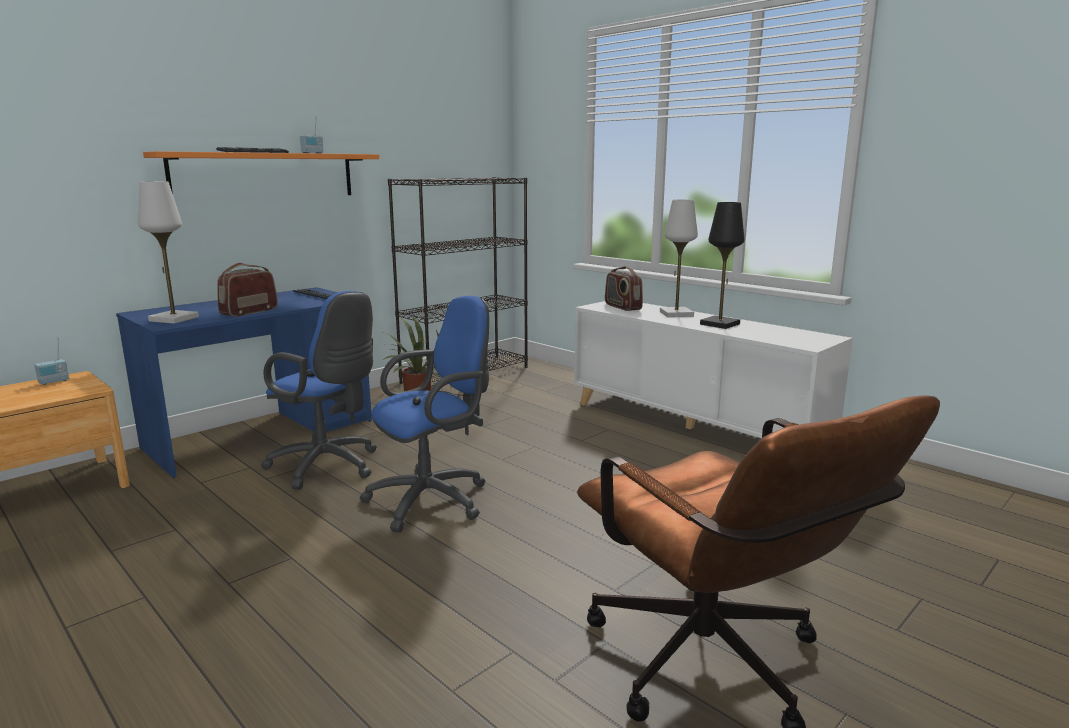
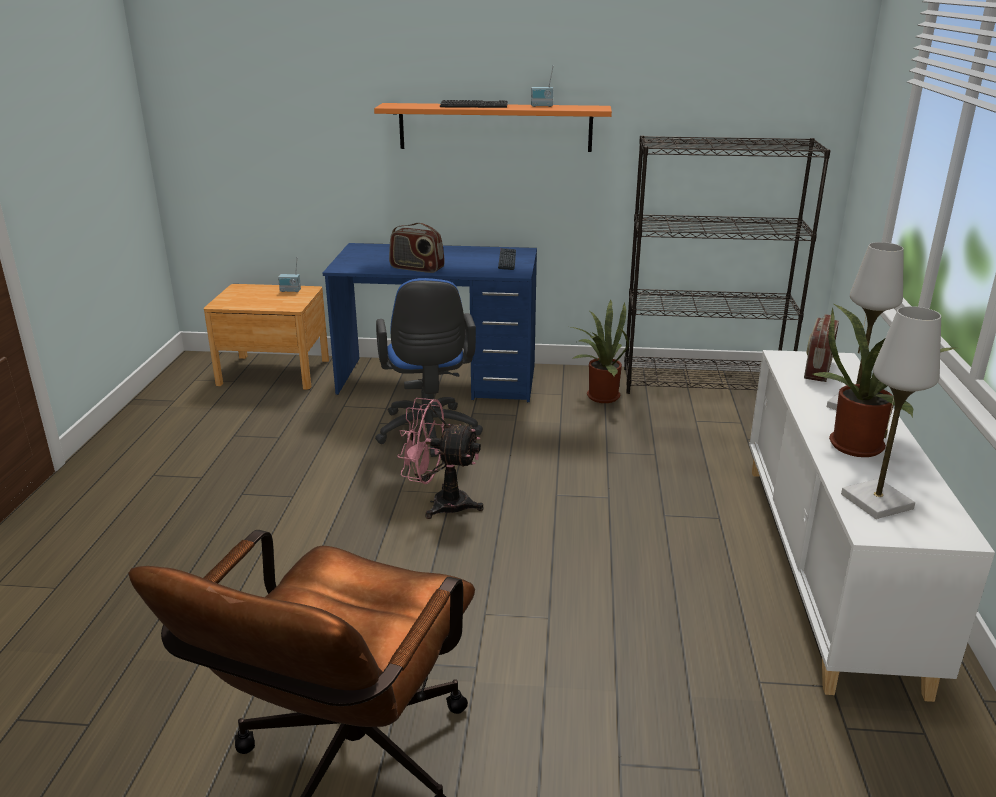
camera: 50 degrees right, 10 degrees up
(173, 319) = (359, 262): white table lamp -> white table lamp (876, 501)
(249, 312) = (416, 268): radio -> radio turned 150 degrees counterclockwise
(434, 499) = (440, 503): blue office chair -> pink fan
(720, 324) = (861, 445): black table lamp -> potted plant

